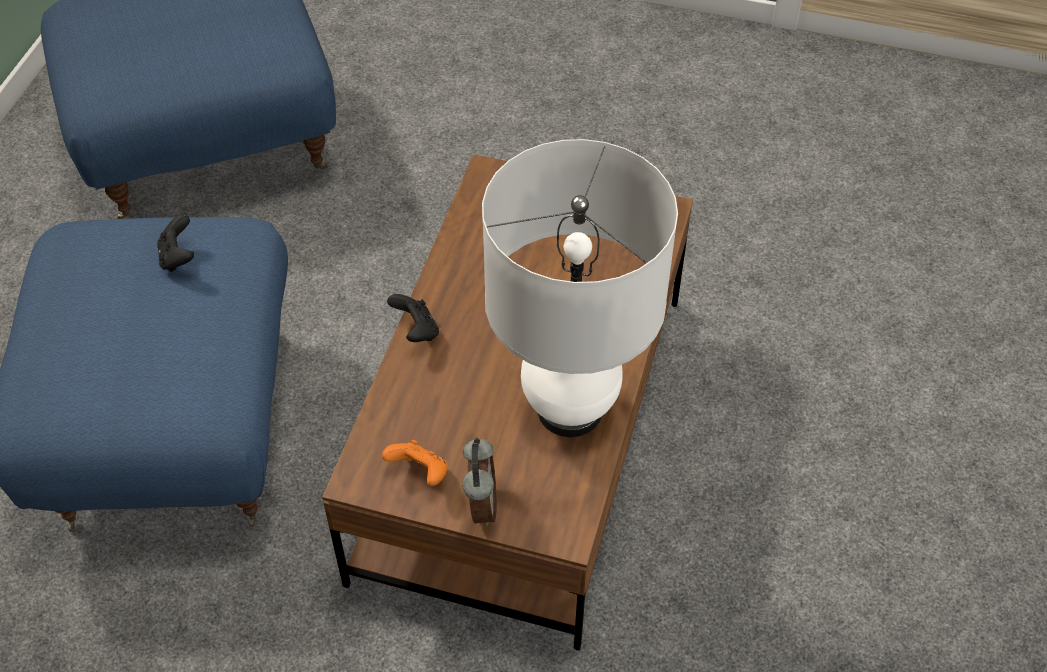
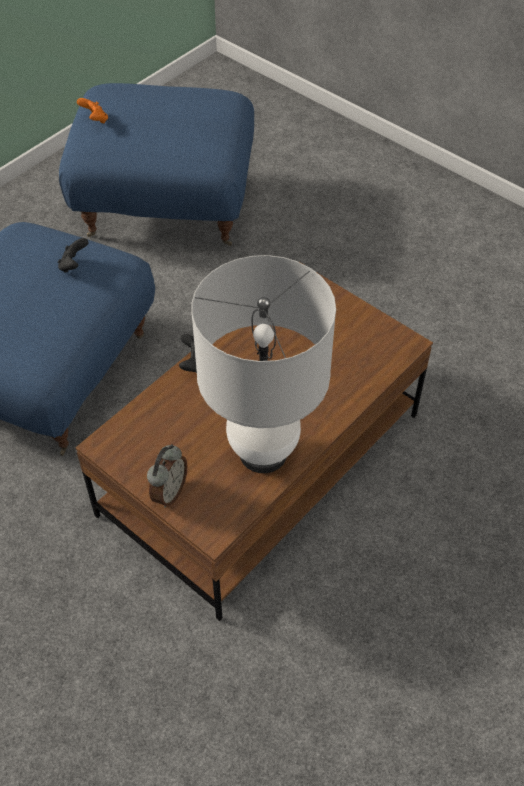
camera: 25 degrees right, 0 degrees up
(420, 473) = (143, 456): orange game controller -> orange game controller (95, 120)

